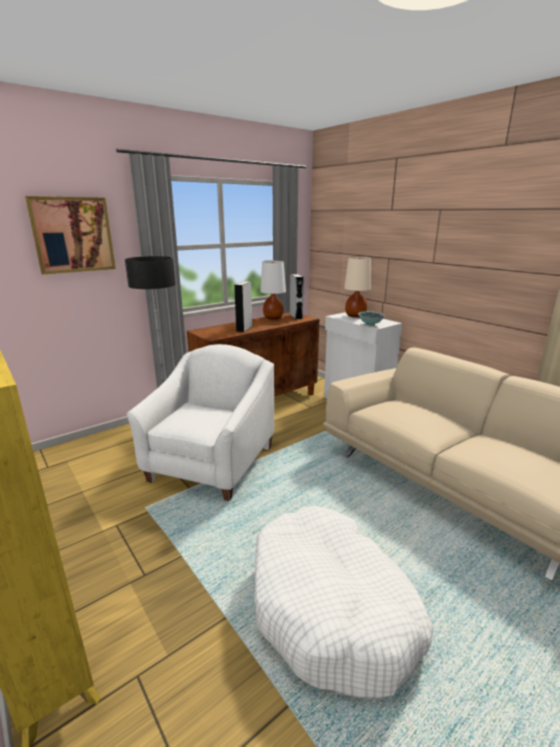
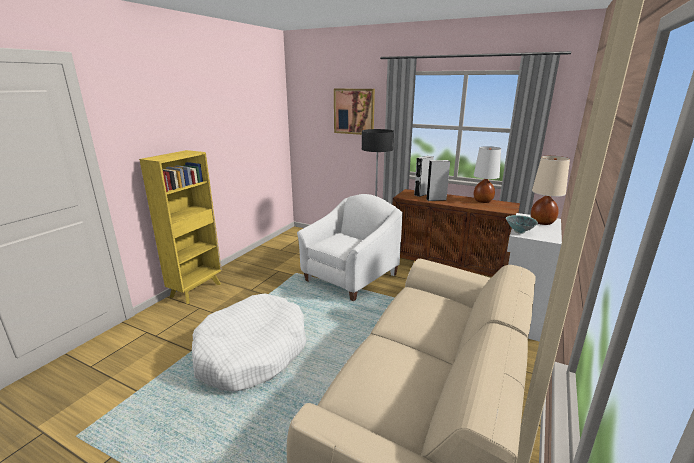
camera: 65 degrees right, 0 degrees up
(211, 463) = (350, 277): white armchair -> white armchair turned 45 degrees counterclockwise
(296, 316) = (504, 206): grey speaker -> grey speaker (422, 194)

